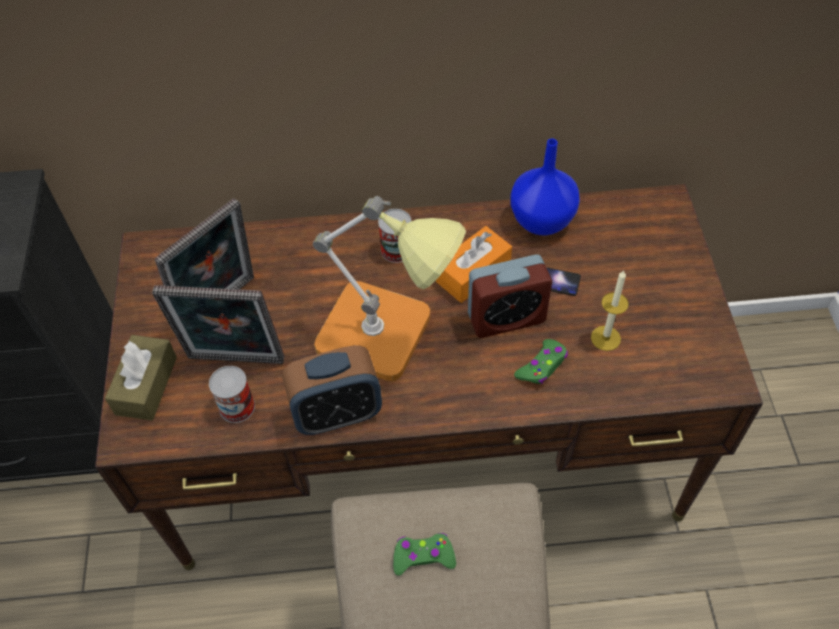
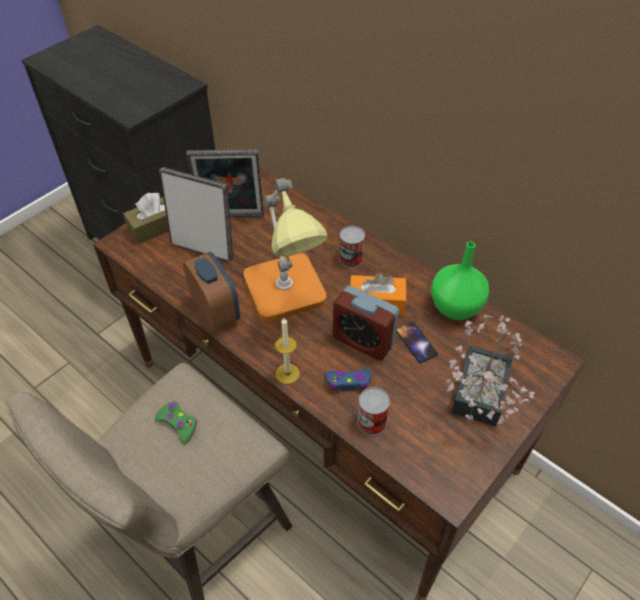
camera: 45 degrees right, 5 degrees down
(235, 363) = (203, 248): picture frame -> picture frame turned 150 degrees clockwise
(237, 407) = (178, 269): can -> can (371, 421)
(337, 413) = (216, 311): alarm clock -> alarm clock turned 150 degrees counterclockwise
(542, 222) = (455, 308): blue vase -> green vase
(542, 366) = (348, 382): green game controller -> blue game controller
(605, 338) = (406, 401): candle -> candle (287, 373)
(653, 286) = (477, 399): none -> potted plant

